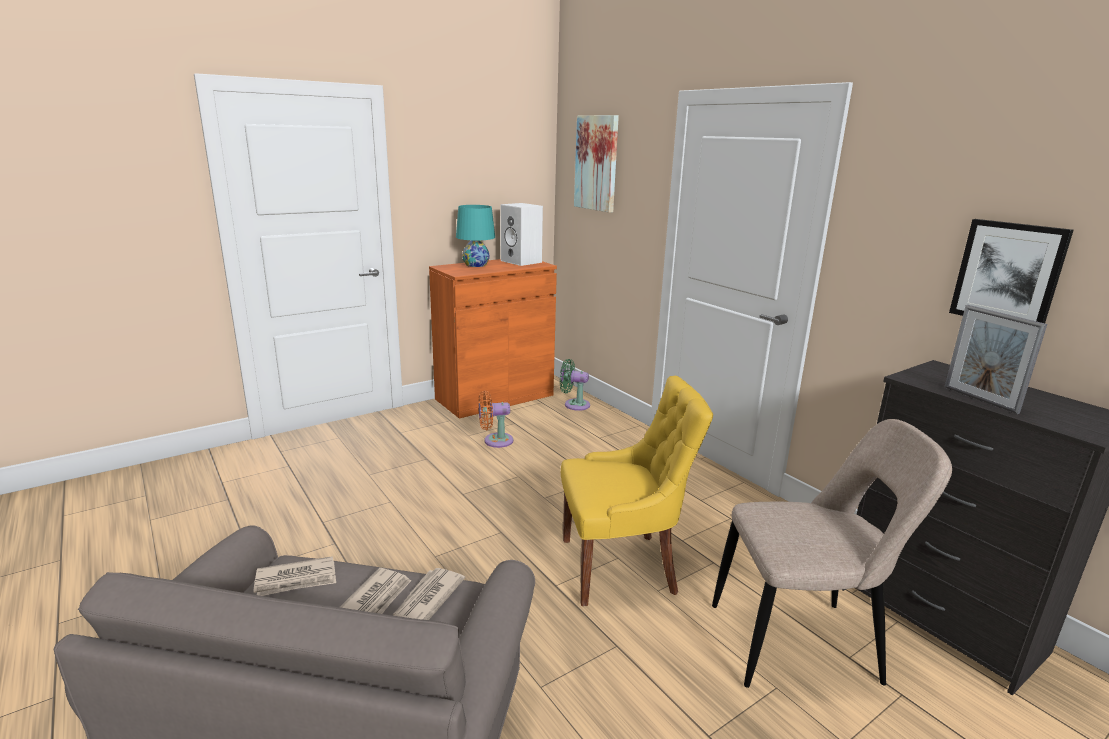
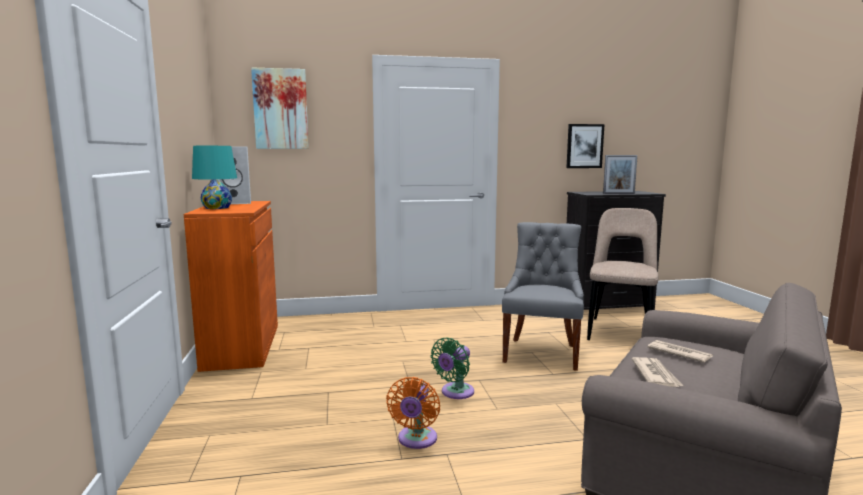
camera: 65 degrees left, 10 degrees down
(427, 599) = (676, 341): newspaper -> none
(495, 441) = (331, 359): orange fan -> orange fan (416, 440)
(574, 404) = (307, 323): green fan -> green fan (455, 393)
(621, 567) = (541, 353): yellow chair -> grey chair

